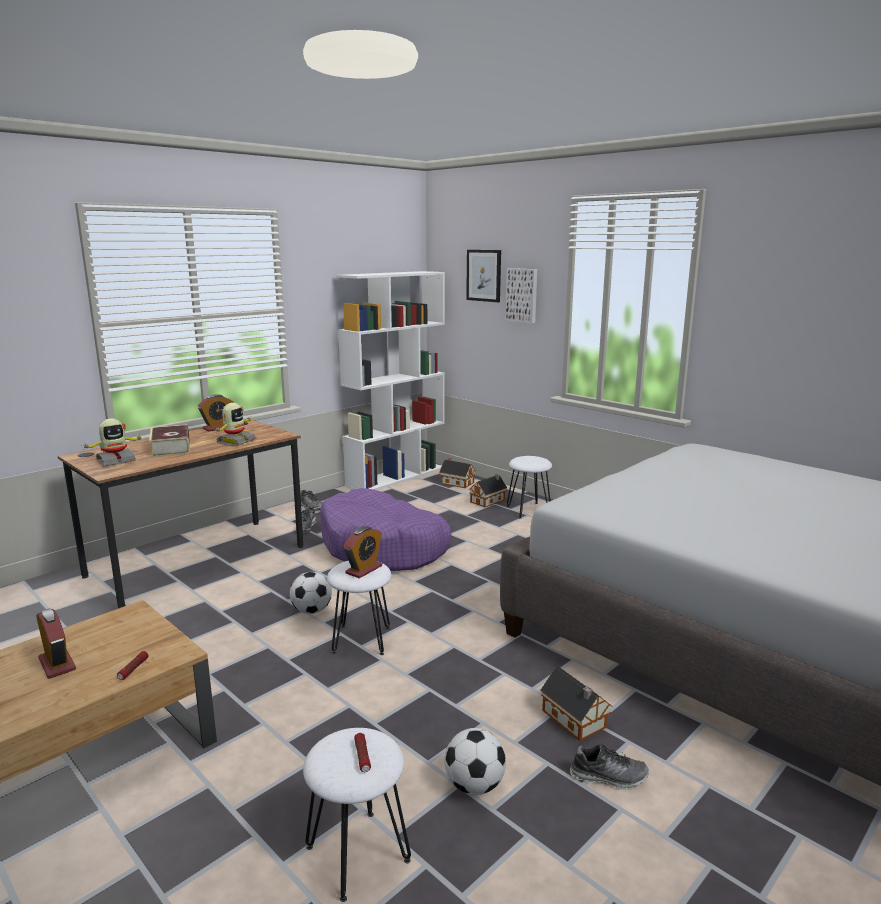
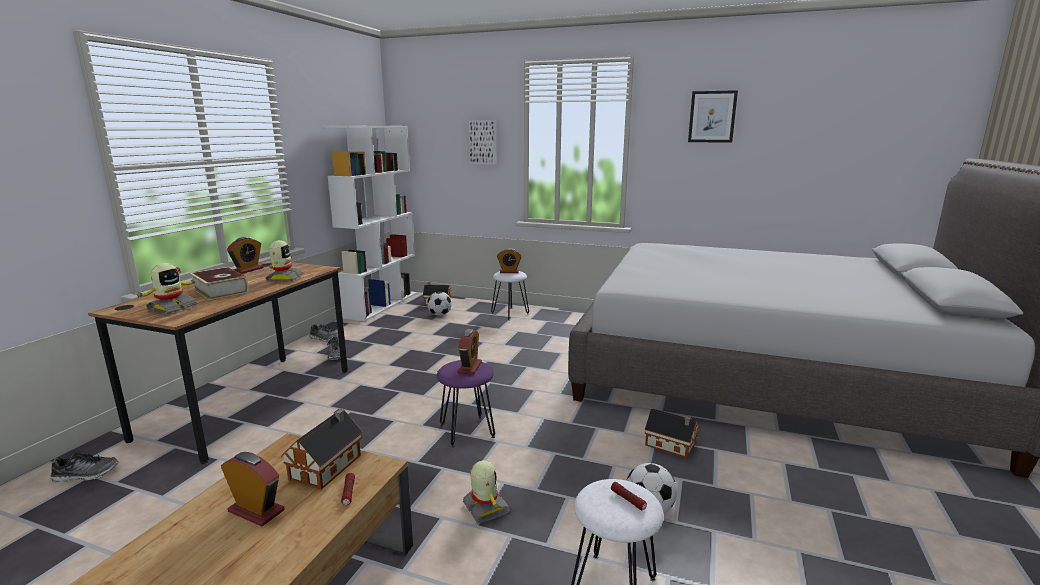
camera: 25 degrees left, 0 degrees up
(309, 727) = (485, 508): none -> toy robot
(312, 611) = (402, 419): football -> football (440, 315)
(361, 639) = (466, 430): white stool -> purple stool
(383, 547) = (420, 358): purple dog bed -> none
(484, 275) = (445, 127): picture -> picture (712, 117)
(488, 501) = (474, 311): toy house -> toy house (328, 465)
(531, 458) = (509, 272): none -> alarm clock
(608, 777) = (725, 475): shoe -> shoe (86, 475)

